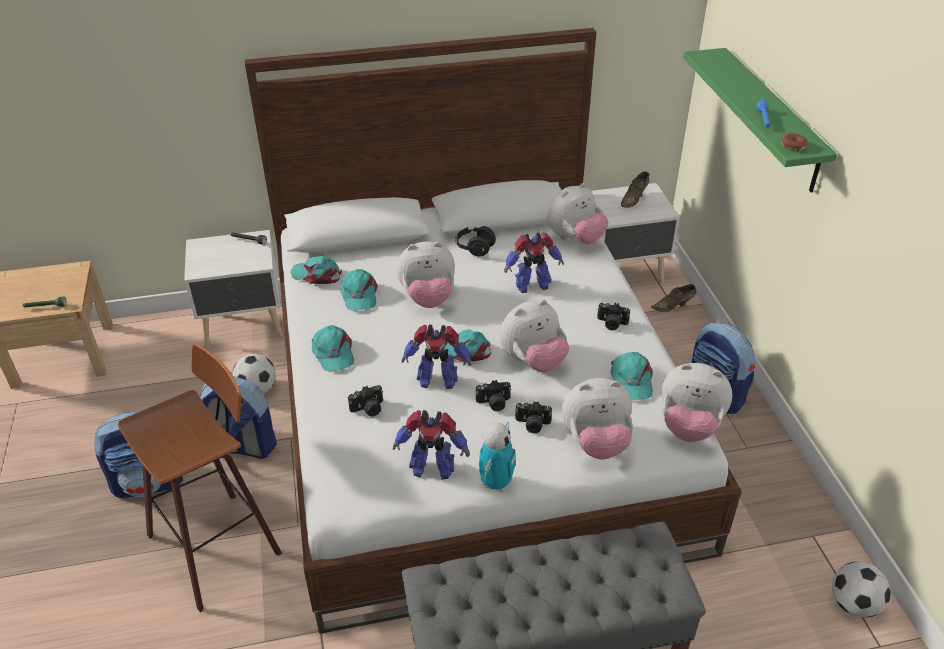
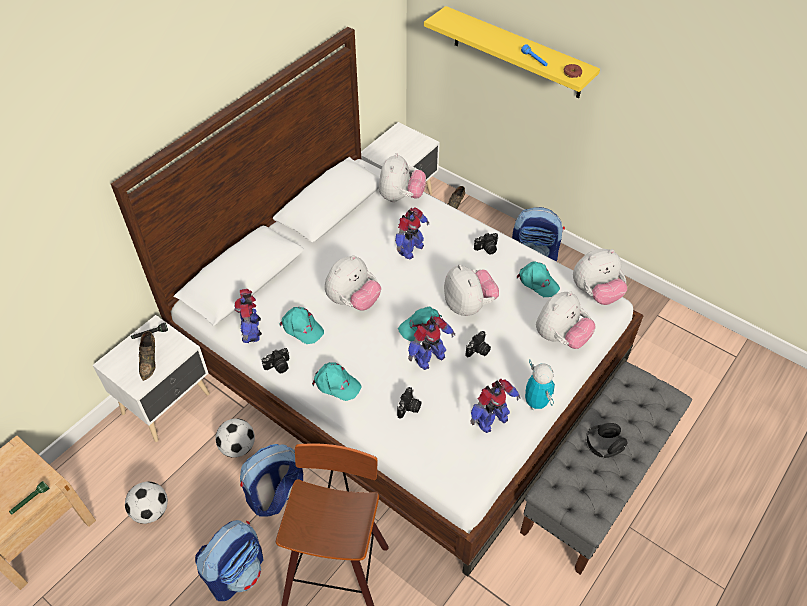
camera: 40 degrees left, 10 degrees up
(316, 275) = (252, 331): turquoise cap -> toy robot
(474, 248) = (341, 242): black headphones -> black headphones (603, 446)
(532, 424) = (515, 350): camera -> camera (278, 366)
(533, 361) = (469, 305): plush toy -> plush toy turned 45 degrees counterclockwise
(634, 199) = (398, 142): brown shoe -> brown shoe (149, 361)
(770, 119) = (517, 53): green shelf -> yellow shelf
(853, 603) = (706, 341): football -> football (151, 511)

